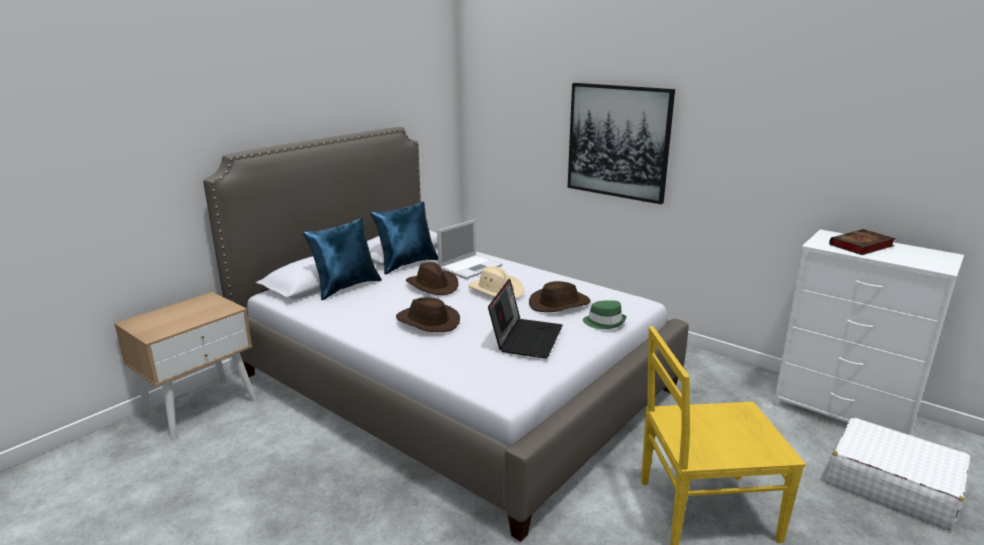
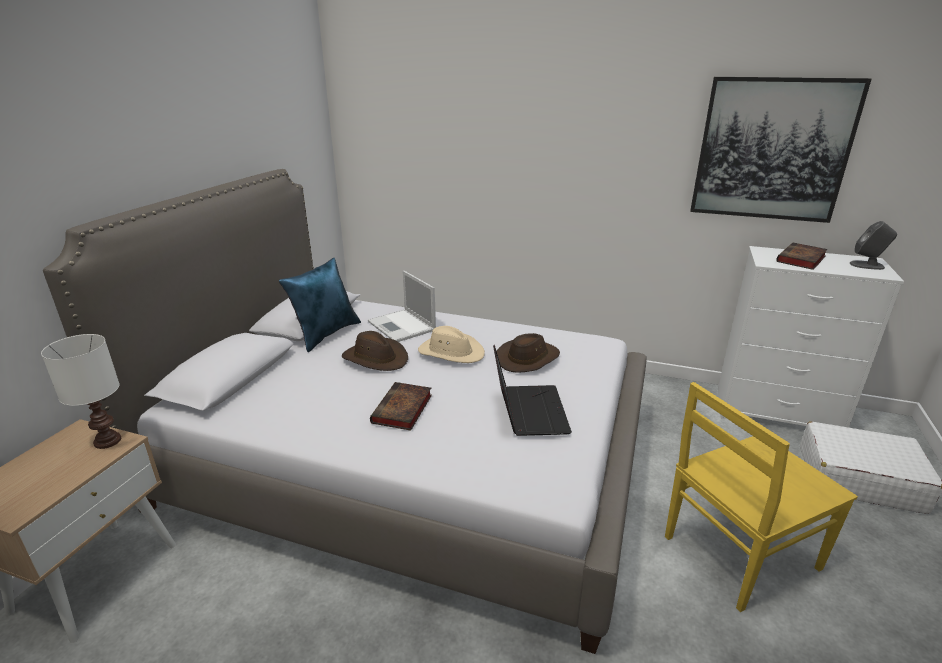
camera: 20 degrees left, 5 degrees up
(221, 307) = (106, 442): none -> white table lamp
(346, 287) = (269, 378): blue pillow -> none
(427, 322) = (402, 410): brown hat -> book
(471, 267) = (402, 326): laptop -> laptop turned 120 degrees clockwise
(604, 322) = (589, 373): green hat -> none
(618, 141) = (532, 171): picture -> picture (772, 150)
(933, 258) = (867, 265): none -> grey speaker

